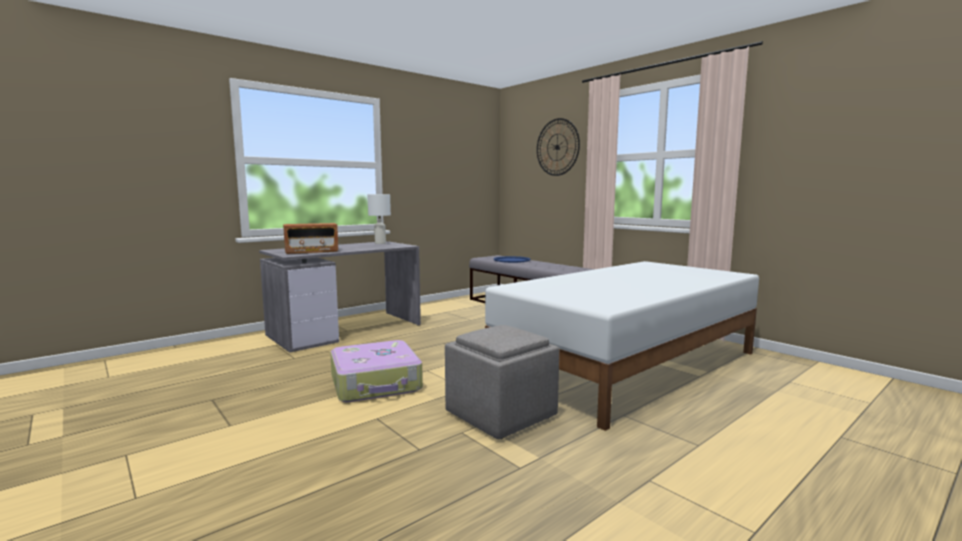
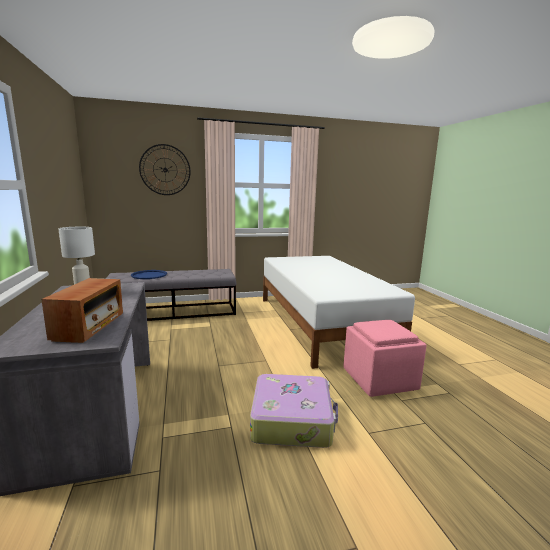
camera: 65 degrees left, 5 degrees up
(502, 415) = (379, 379): grey ottoman -> pink ottoman

